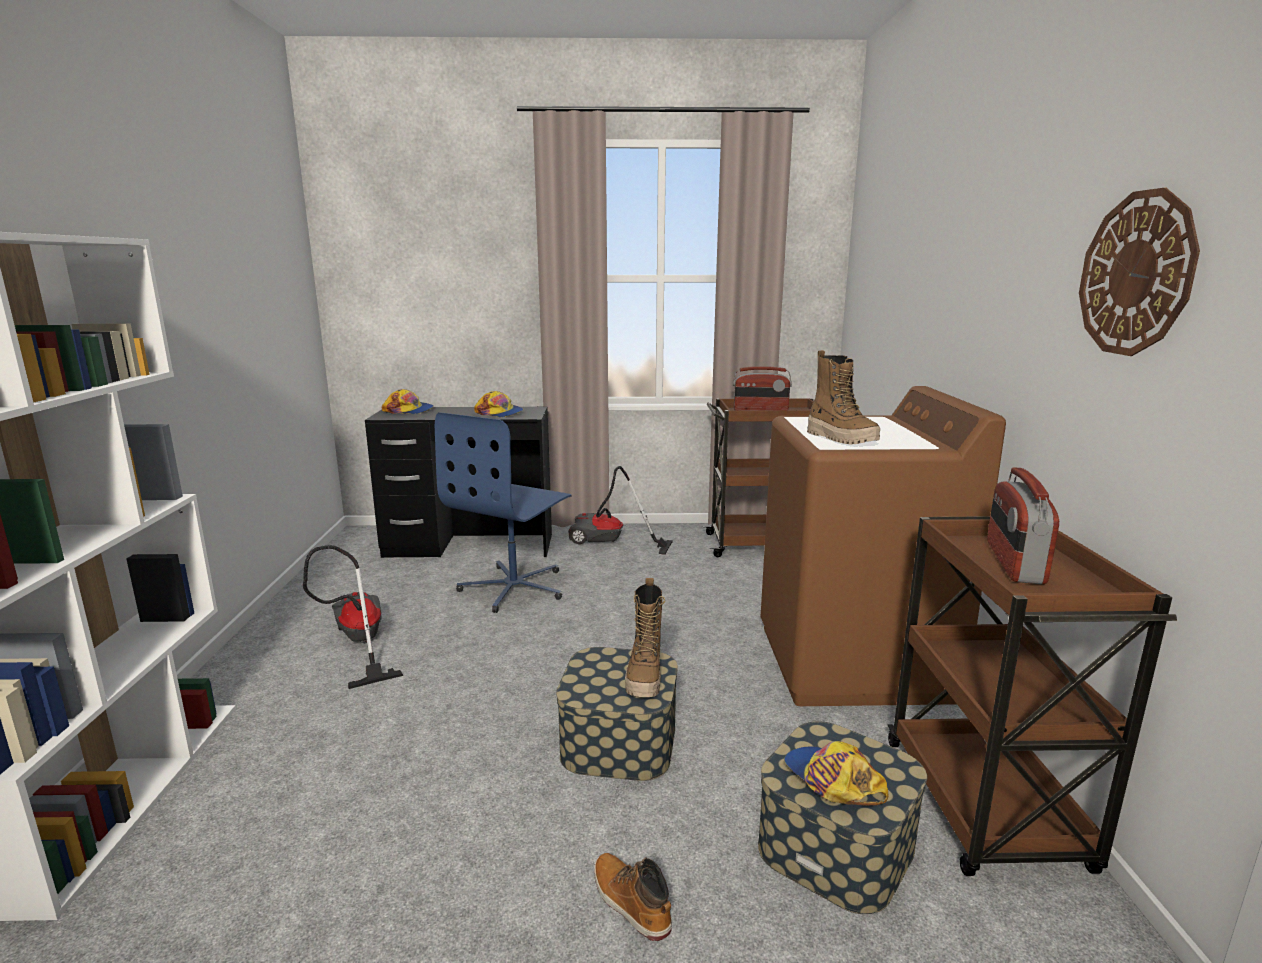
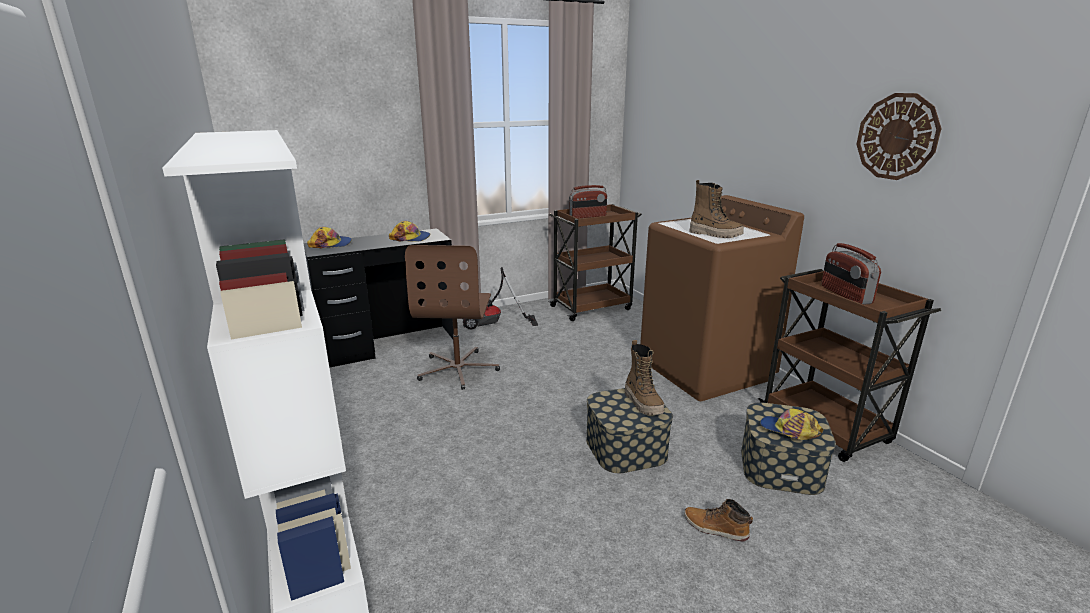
camera: 25 degrees left, 5 degrees up
(358, 643) = (383, 434): vacuum cleaner -> none
(515, 588) = (458, 369): blue office chair -> brown office chair

